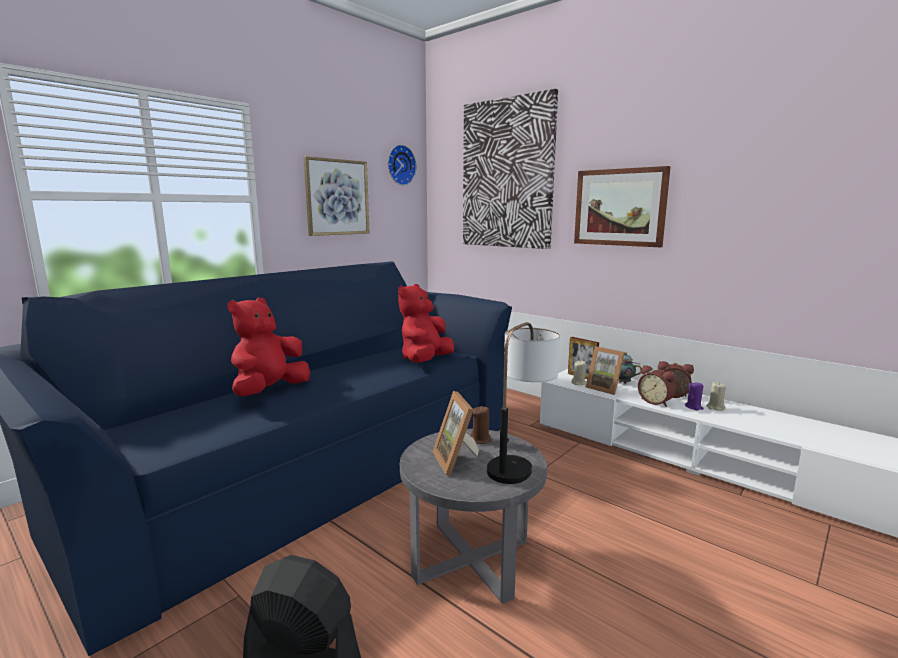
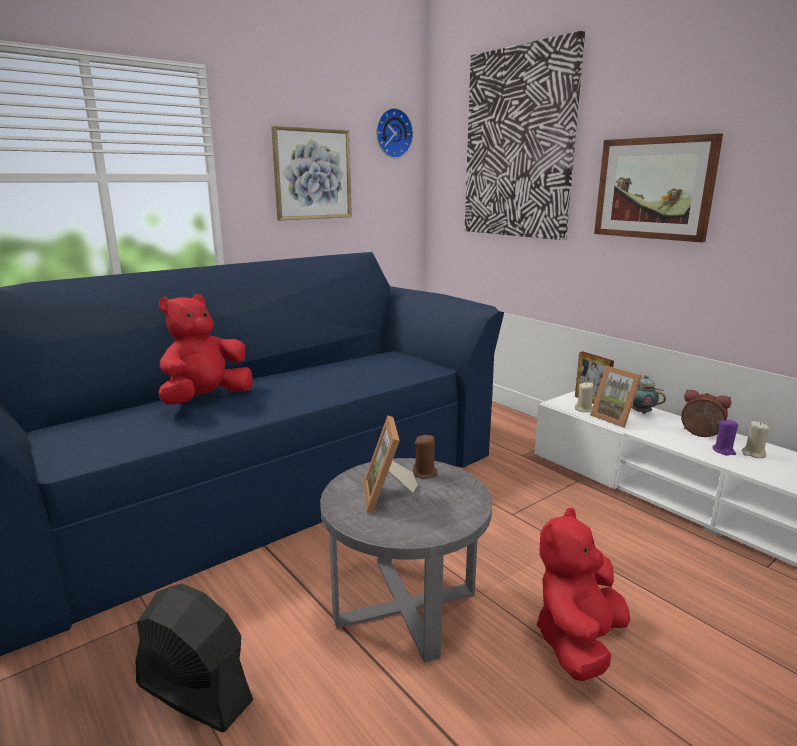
camera: 10 degrees right, 5 degrees up
(425, 361) = (392, 373): red plush toy -> red plush toy (578, 641)
(520, 461) = (460, 504): table lamp -> none
(656, 401) = (675, 440): alarm clock -> none

